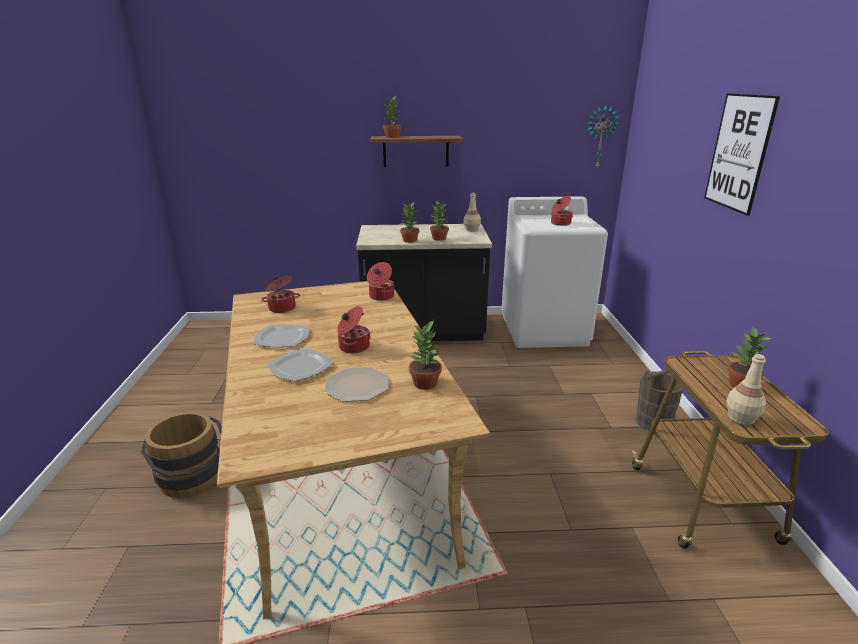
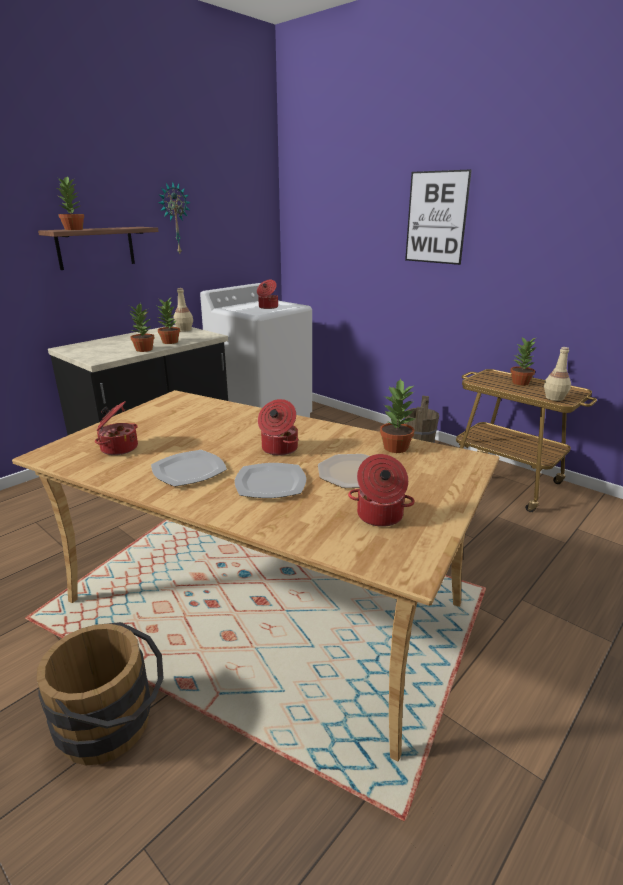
camera: 45 degrees left, 0 degrees up
(381, 296) = (205, 404): cooking pot -> cooking pot (379, 516)
(600, 137) = (261, 224): wall clock -> wall clock (174, 219)

